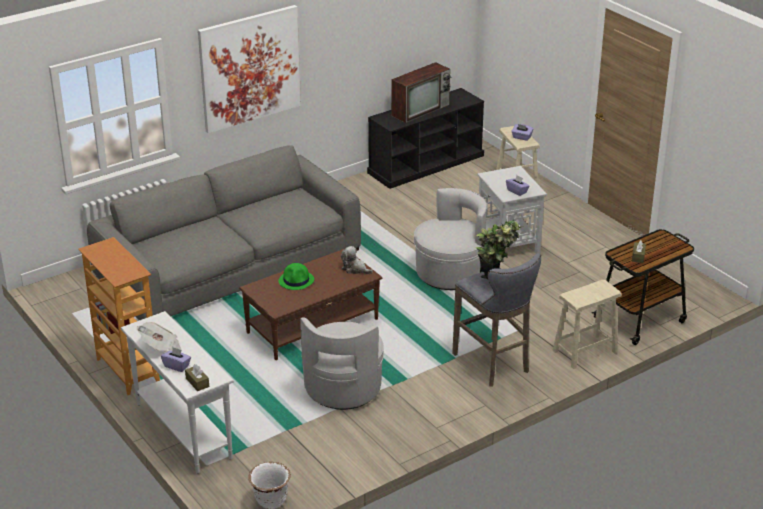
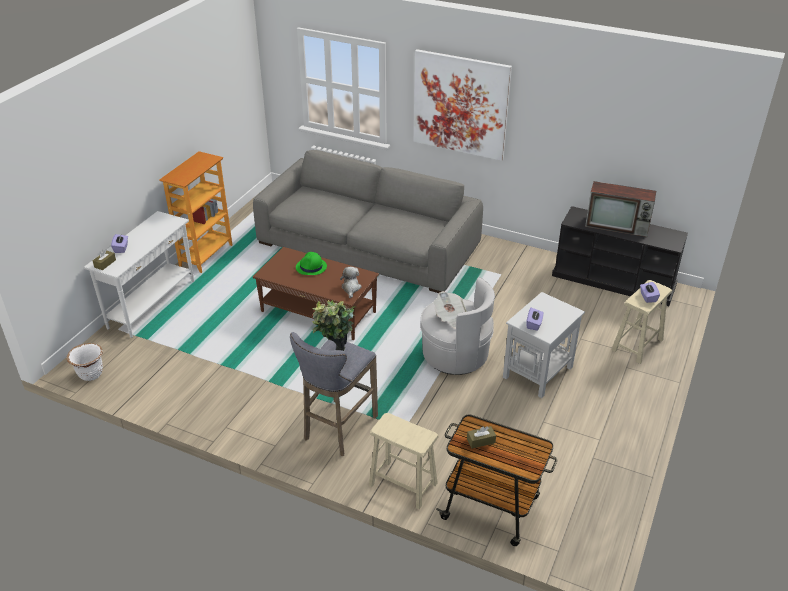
camera: 60 degrees right, 5 degrees up
(161, 347) = (141, 234): newspaper -> newspaper (450, 317)
(343, 388) = (248, 357): white armchair -> none

